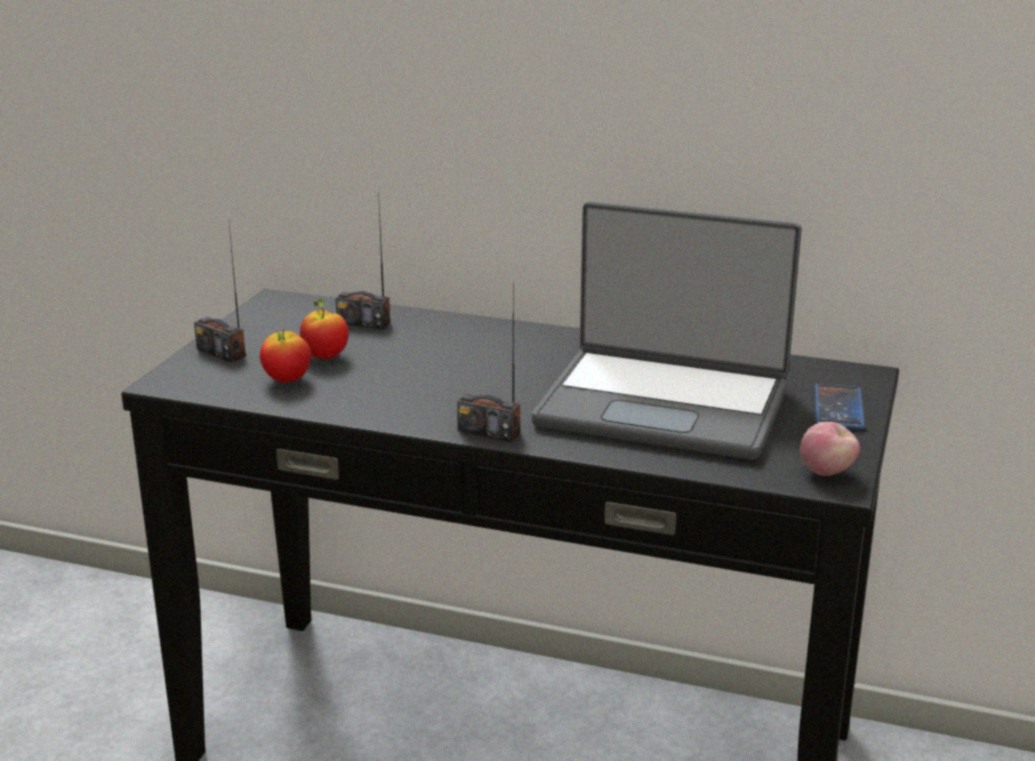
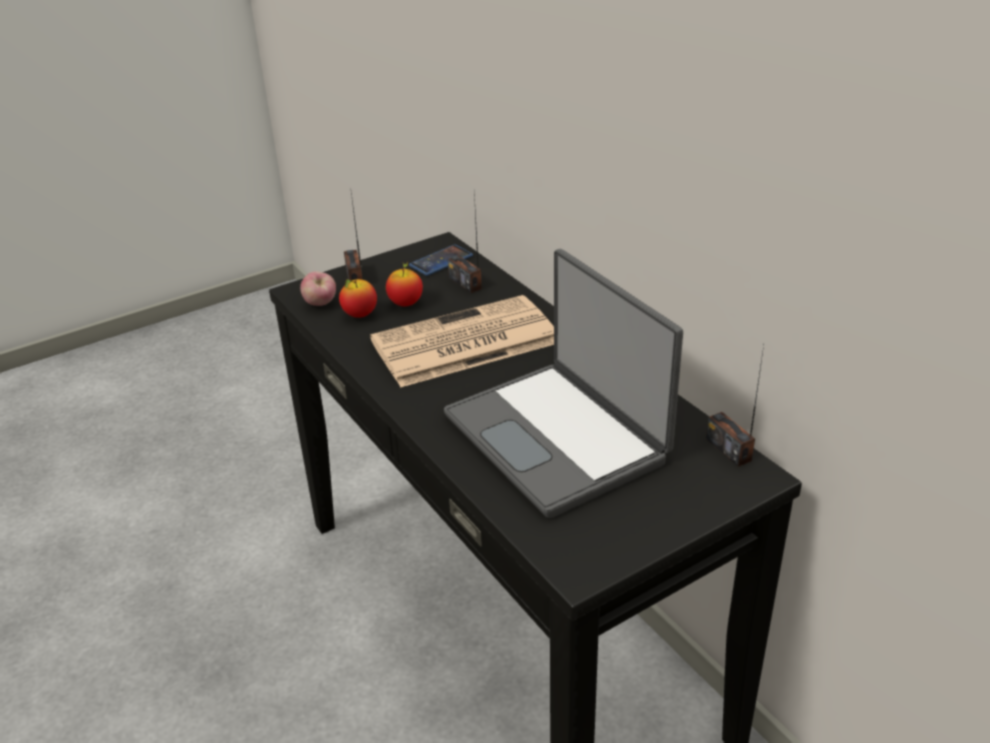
camera: 40 degrees right, 10 degrees up
(448, 369) = (463, 343): none -> newspaper
(489, 432) = (414, 409): radio -> radio (728, 449)
(827, 472) = (585, 557): apple -> apple (320, 304)
(838, 408) = (685, 500): phone -> phone (441, 261)

